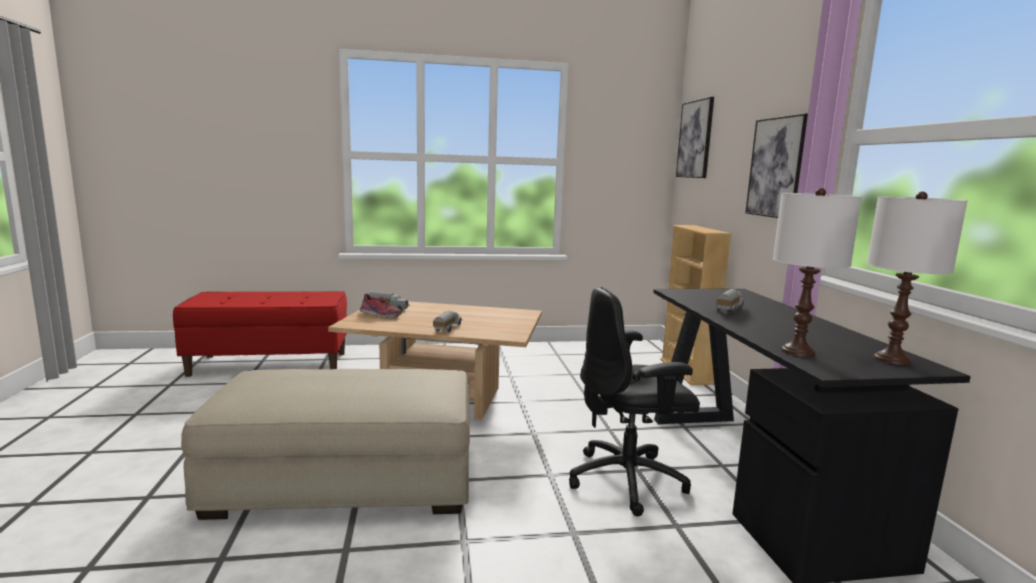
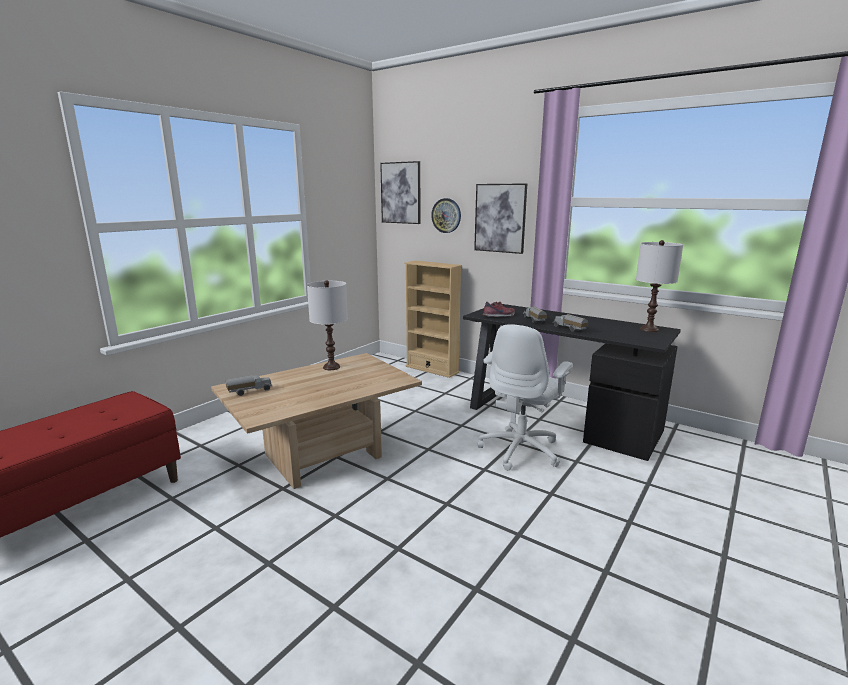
camera: 45 degrees left, 5 degrees up
(346, 479) = (380, 550): beige ottoman -> none
(379, 315) = (261, 400): shoe -> shoe (499, 316)
(447, 329) = (347, 391): toy truck -> toy truck (569, 329)
(628, 480) = (521, 450): black office chair -> white office chair
(728, 166) = (446, 215): none -> wall clock
(797, 351) = (621, 337): white table lamp -> white table lamp (331, 367)

